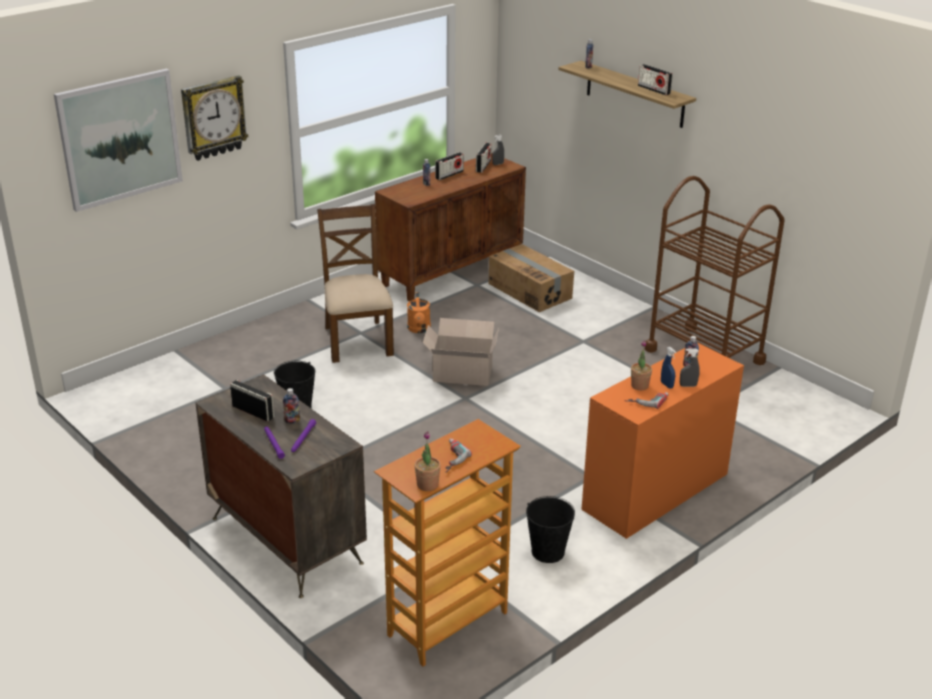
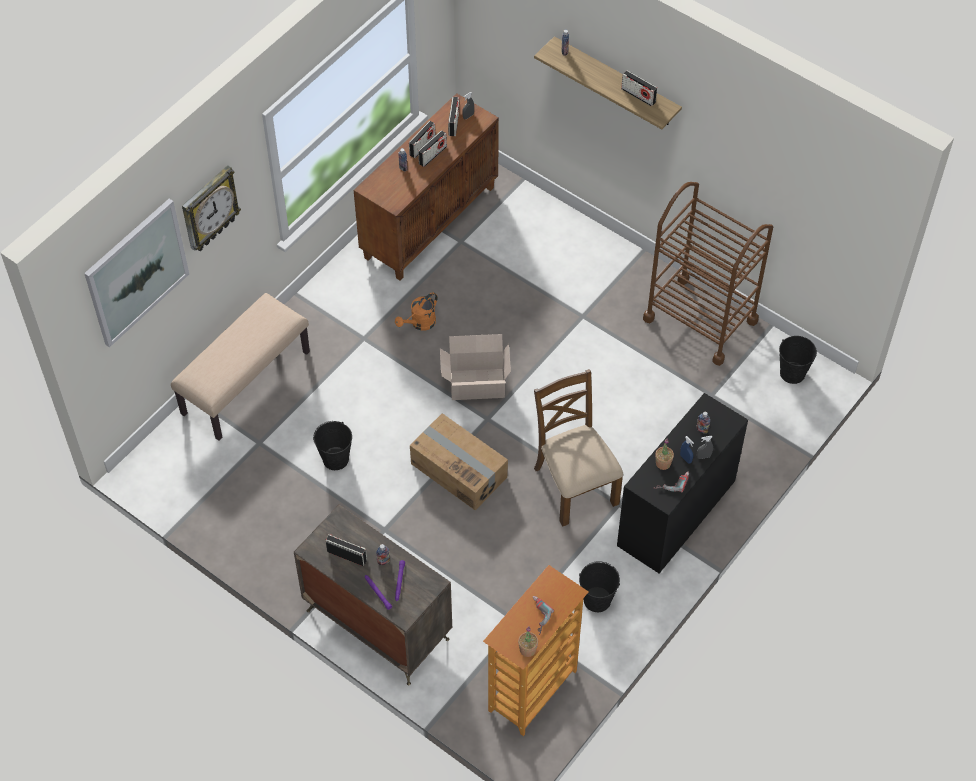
camera: 10 degrees left, 25 degrees up
(233, 348) = (245, 382): none -> beige bench
(357, 340) = (363, 351): brown chair -> brown chair (574, 485)
(419, 329) = (420, 324): orange watering can -> orange watering can turned 60 degrees clockwise
(457, 180) = (432, 155): none -> radio
(530, 291) = (516, 243): cardboard box -> cardboard box (459, 470)
(656, 492) = (677, 513): orange desk -> black desk
(800, 402) = (792, 373): none -> black bucket

